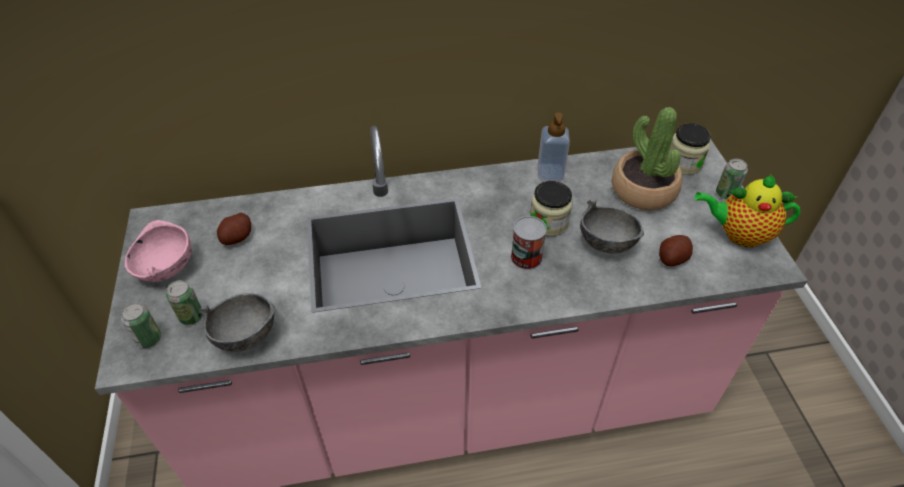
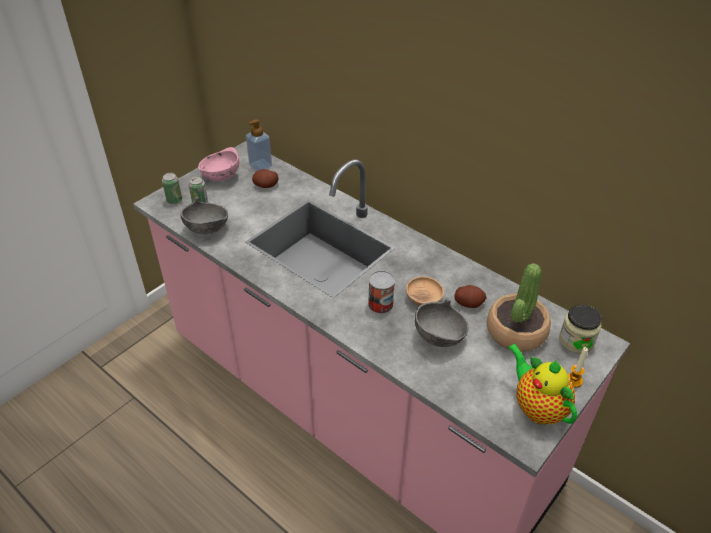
camera: 50 degrees right, 5 degrees down
(548, 222) = (423, 299): jar -> brown bowl
(550, 172) = (472, 276): soap dispenser -> soap dispenser (260, 166)
(672, 258) = (465, 378): potato -> potato (469, 303)
(725, 194) = (573, 380): can -> candle

